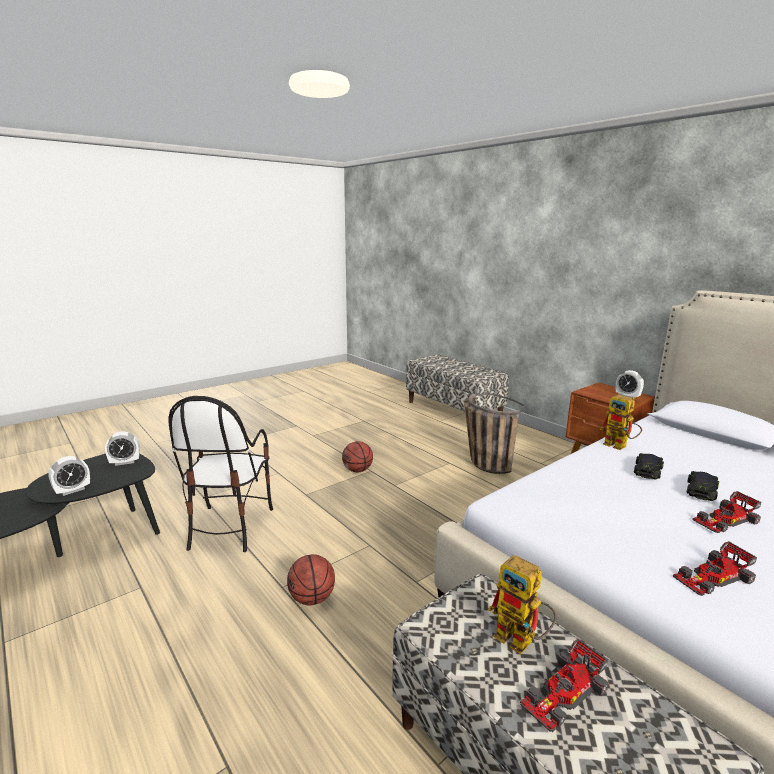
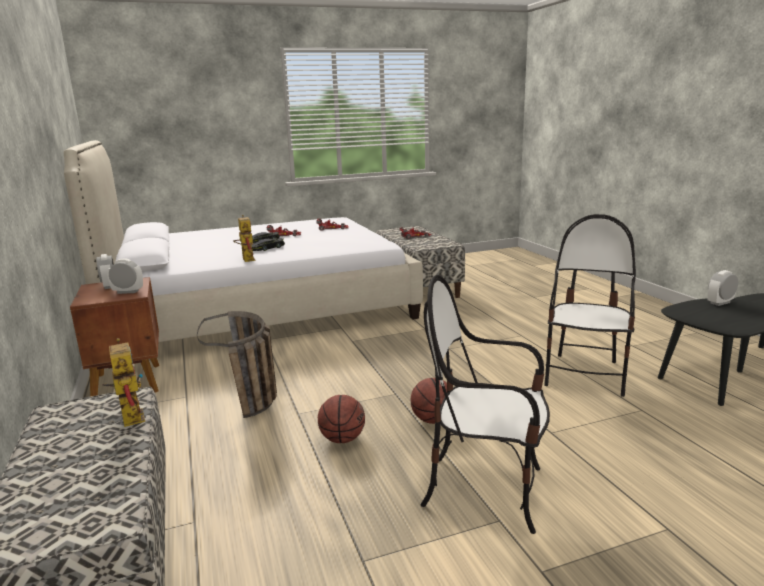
camera: 160 degrees left, 0 degrees up
(125, 462) = (709, 321): alarm clock -> alarm clock (128, 292)
(312, 598) = (499, 329): basketball -> basketball (342, 439)
(319, 443) = (485, 489): none -> chair
(521, 641) = (417, 241): toy robot -> toy robot (129, 415)

